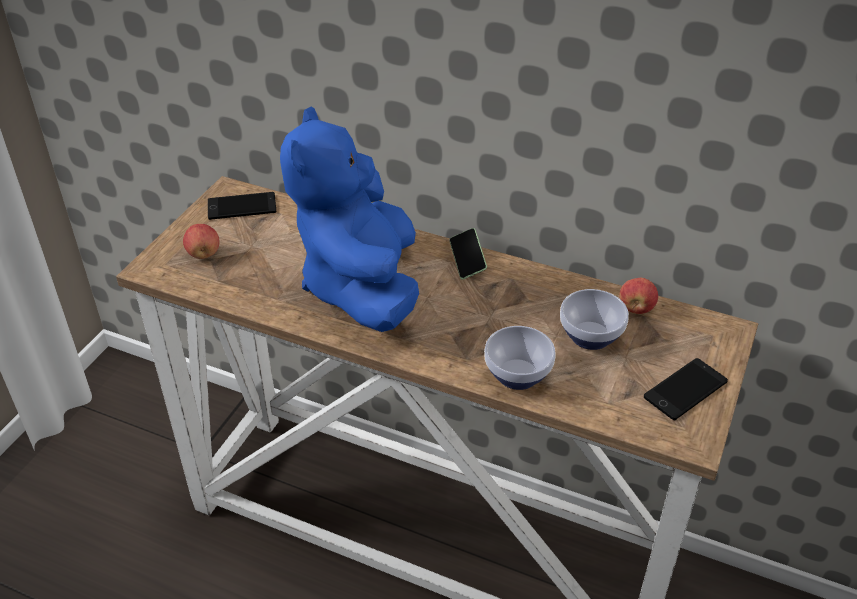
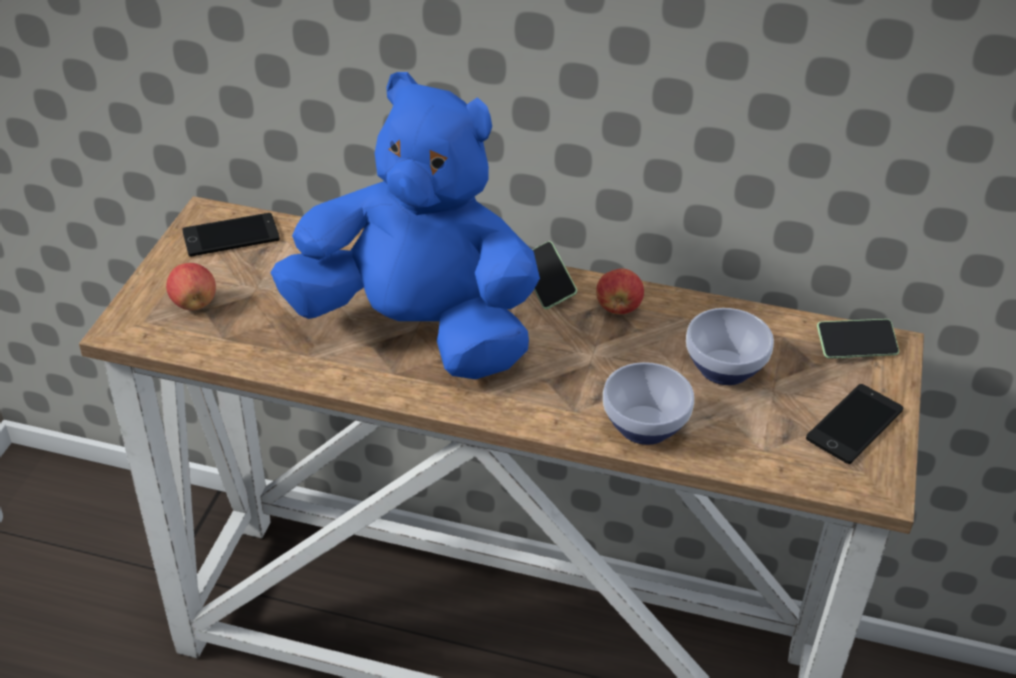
camera: 10 degrees left, 0 degrees up
(362, 286) = (417, 329): blue plush toy -> blue plush toy turned 120 degrees clockwise
(636, 308) = (772, 328): apple -> apple (618, 308)
(699, 329) = (855, 347): none -> phone

